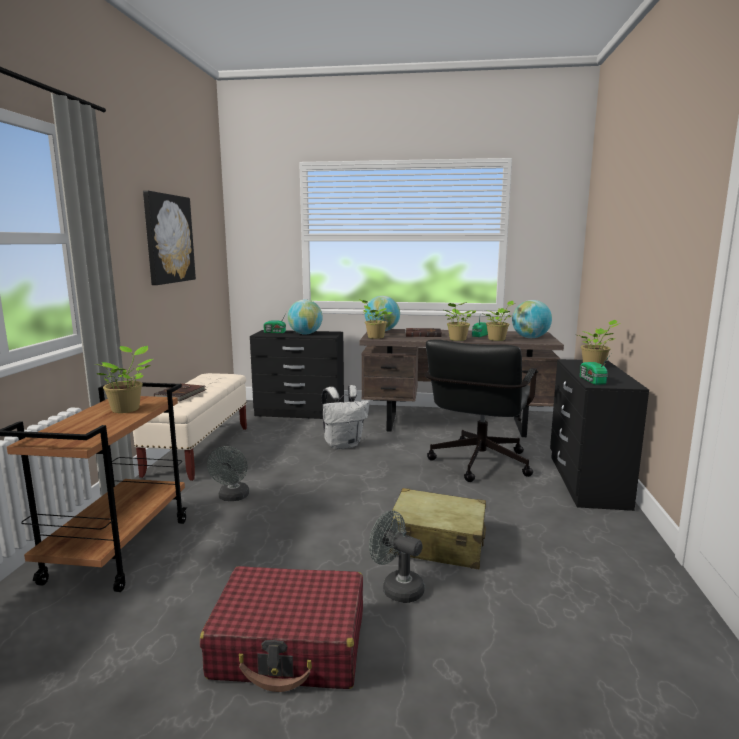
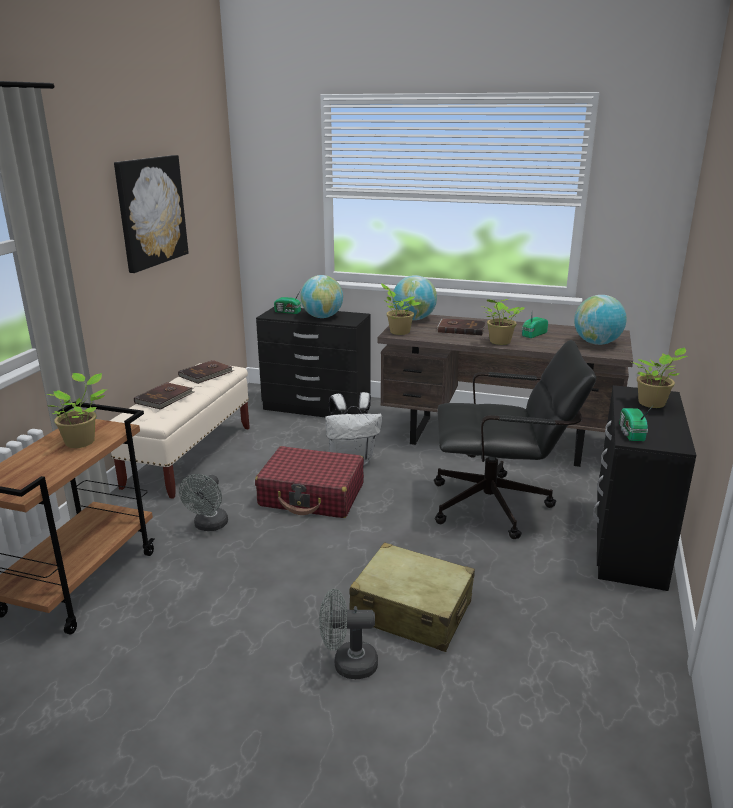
camera: 10 degrees right, 10 degrees up
(212, 379) = (206, 374): none -> brown book
(290, 645) = (218, 718): red suitcase -> red suitcase (312, 495)
(397, 588) = (348, 664): grey fan -> grey fan turned 45 degrees counterclockwise
(478, 466) = (501, 506): black office chair -> black office chair turned 120 degrees counterclockwise
(498, 339) = (552, 344): potted plant -> none

